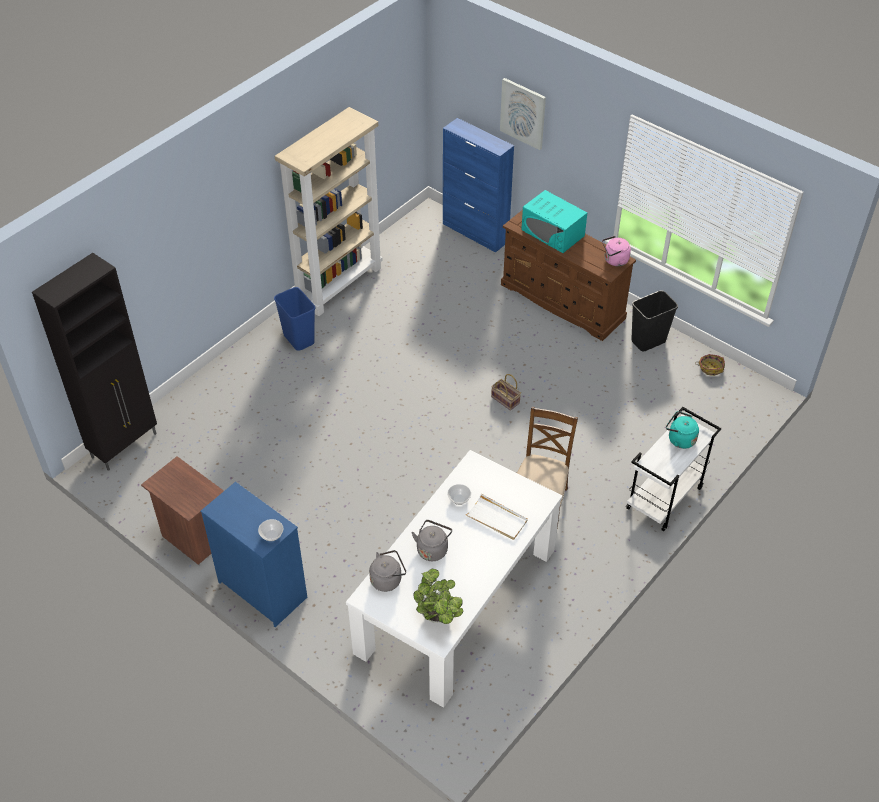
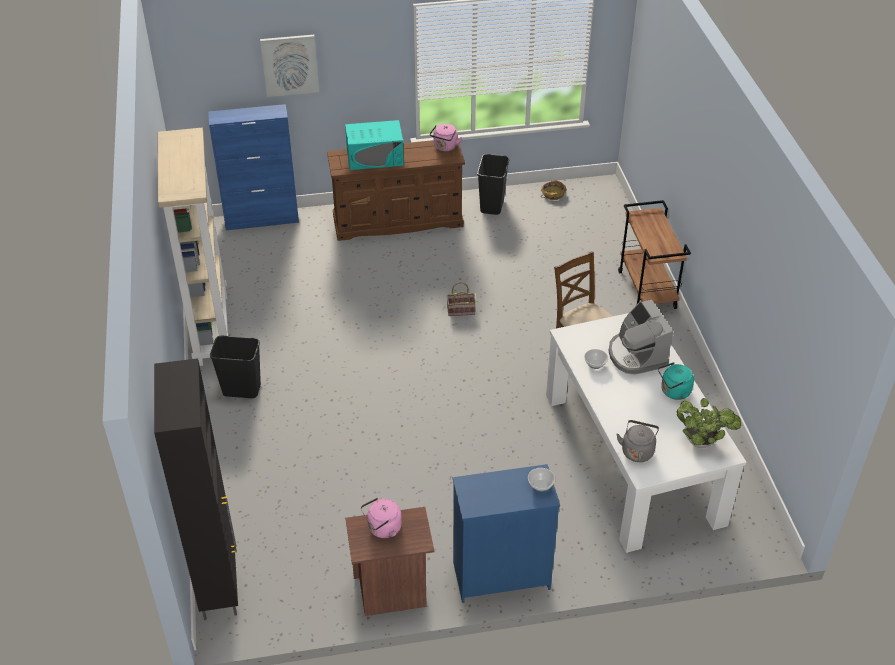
camera: 50 degrees left, 5 degrees down
(183, 481) = (382, 529): none -> pink kettle
(299, 339) = (242, 389): blue trash can -> black trash can
(432, 549) = (631, 407): grey kettle -> none
(496, 519) = (636, 355): white tray -> coffee machine
(664, 499) = (647, 290): white cart -> brown cart
(679, 439) = (648, 226): turquoise kettle -> turquoise kettle (673, 392)

